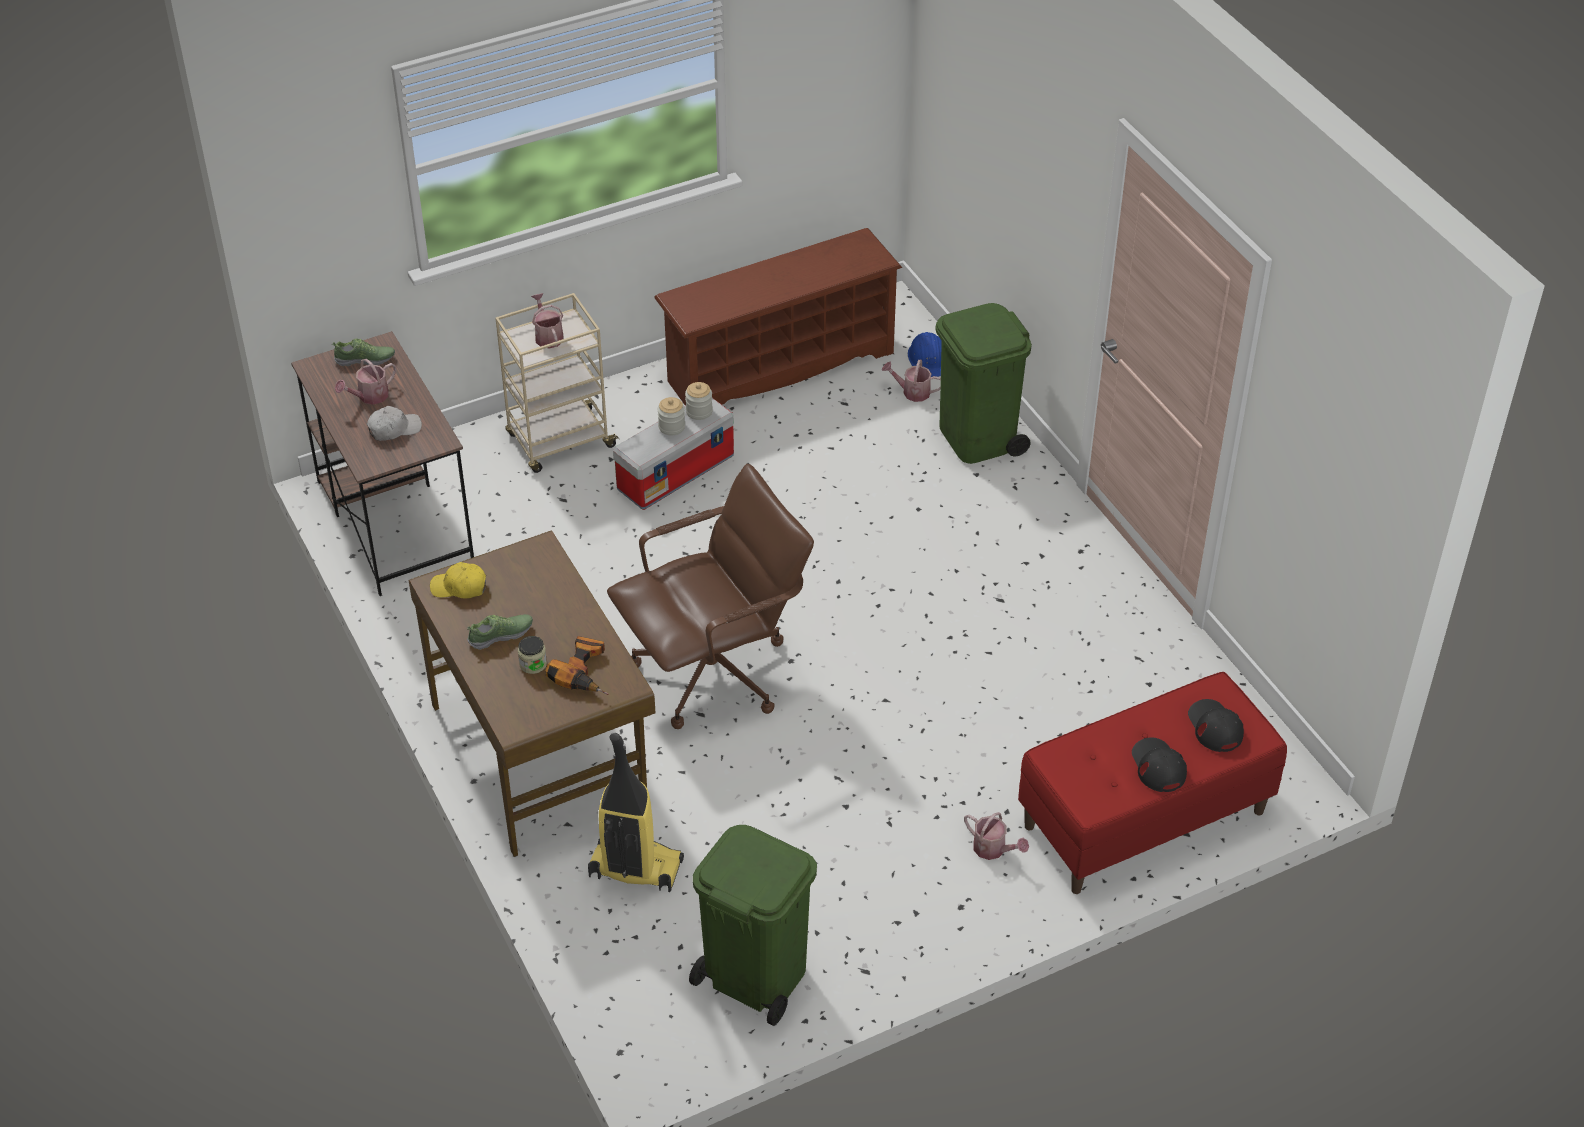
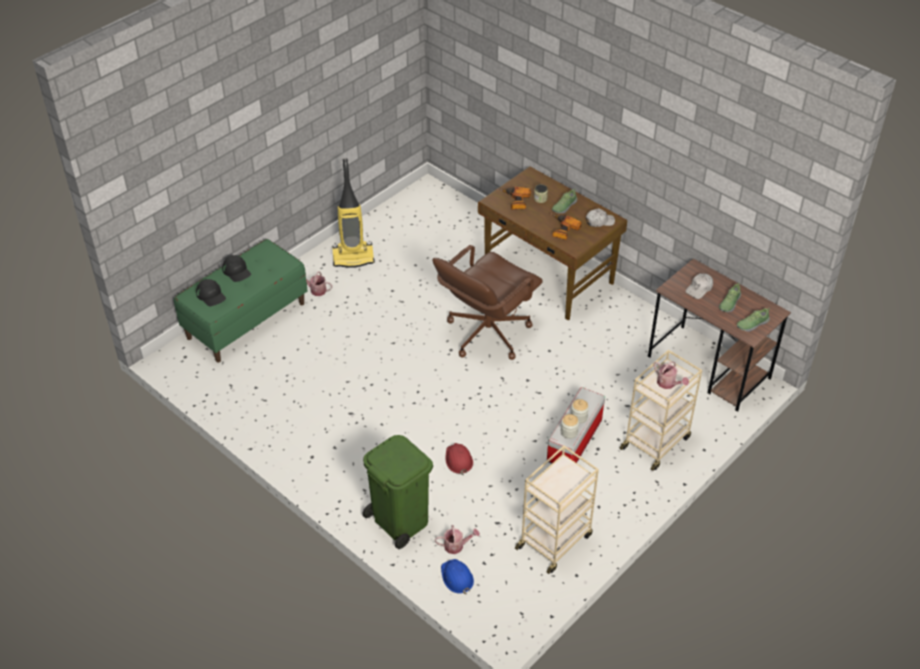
camera: 160 degrees right, 0 degrees up
(369, 397) = (729, 303): watering can -> shoe
(459, 587) = (599, 221): yellow cap -> white cap
(538, 589) = (561, 230): none -> power drill
(634, 869) = (475, 243): vacuum cleaner -> vacuum cleaner (353, 257)
(754, 975) = (403, 219): green trash can -> none
(779, 366) = (555, 541): brown shoe rack -> beige cart
(860, 491) = (458, 460): none -> red hard hat
(1144, 820) = (246, 320): red bench -> green bench

